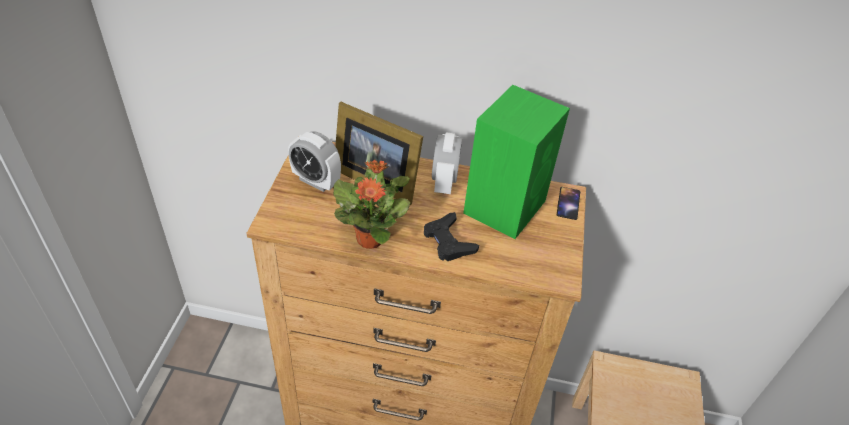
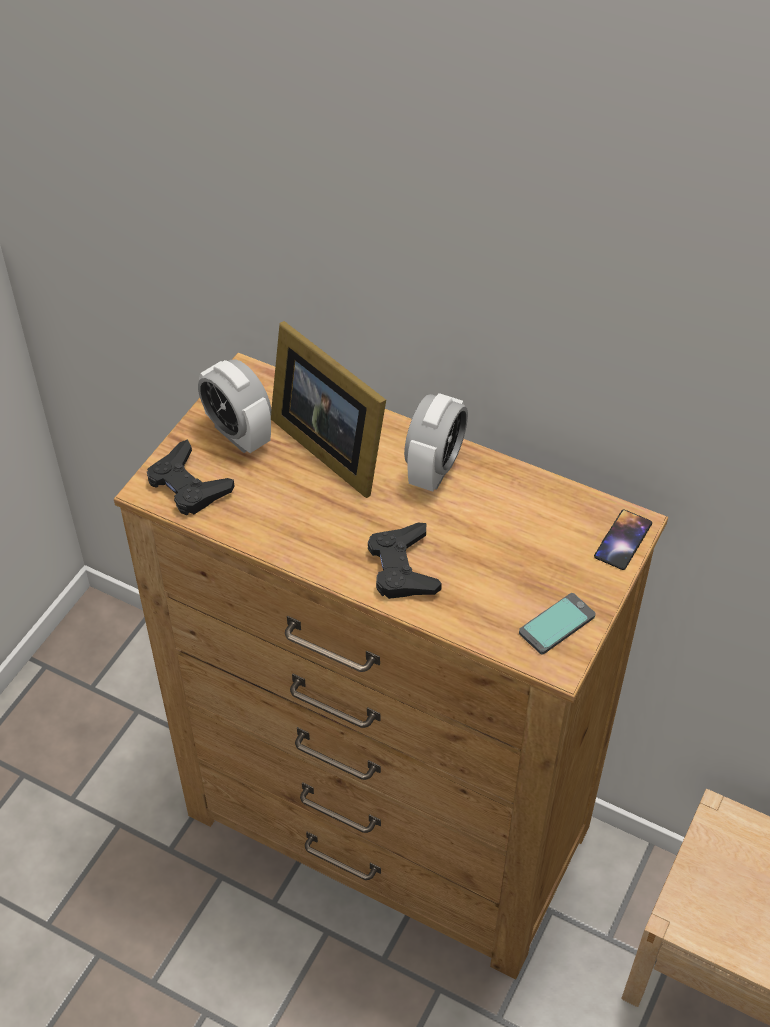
camera: 20 degrees right, 5 degrees up
(294, 216) = (188, 485): none -> black game controller
(370, 238) = (288, 540): potted plant -> none
(506, 205) = (518, 525): green speaker -> none
(552, 257) = (556, 624): none -> phone

